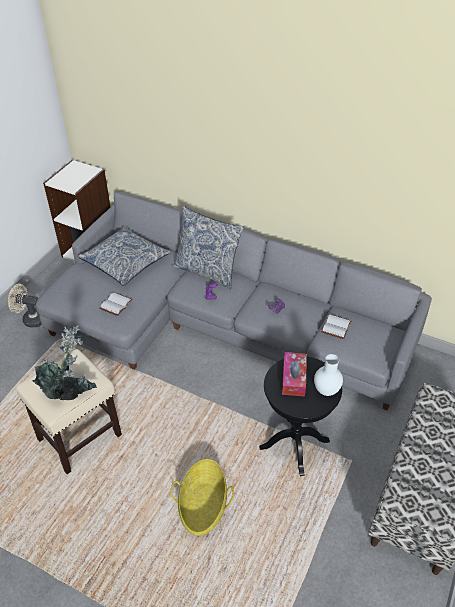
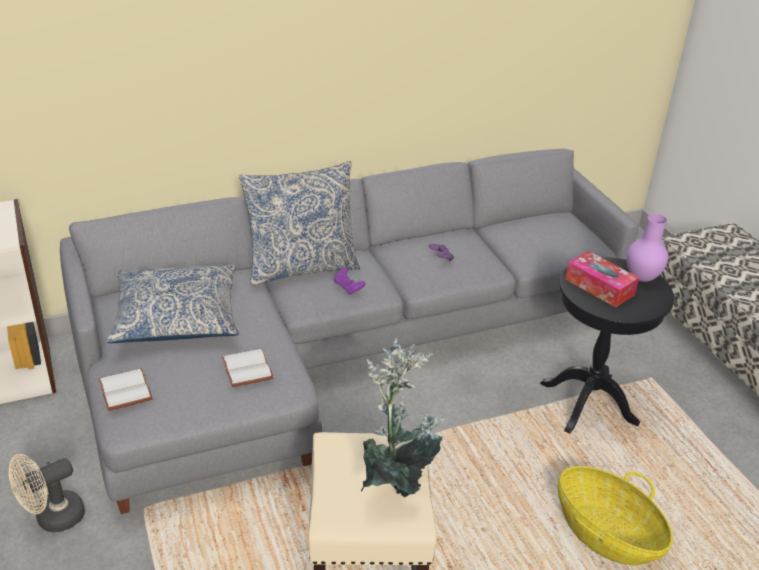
camera: 50 degrees left, 10 degrees down
(326, 390) = (641, 277): white vase -> purple vase
(336, 327) = (520, 240): white book -> white book (127, 390)

